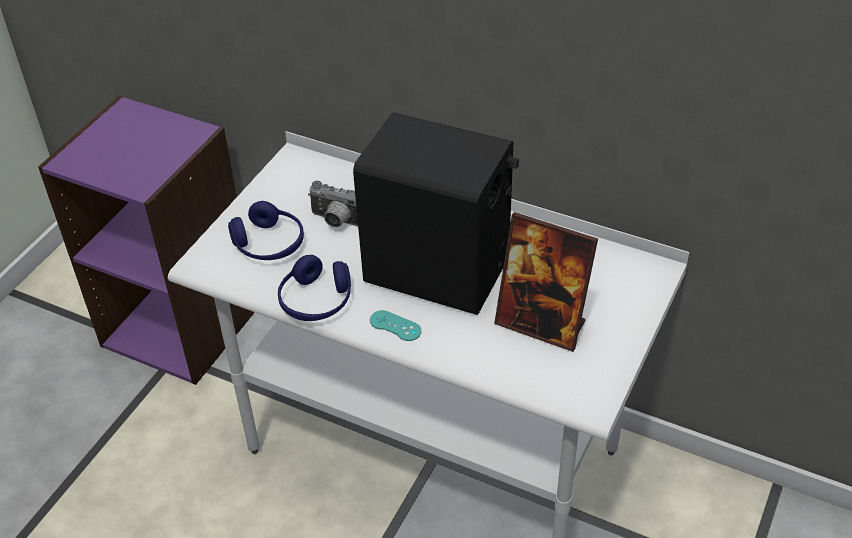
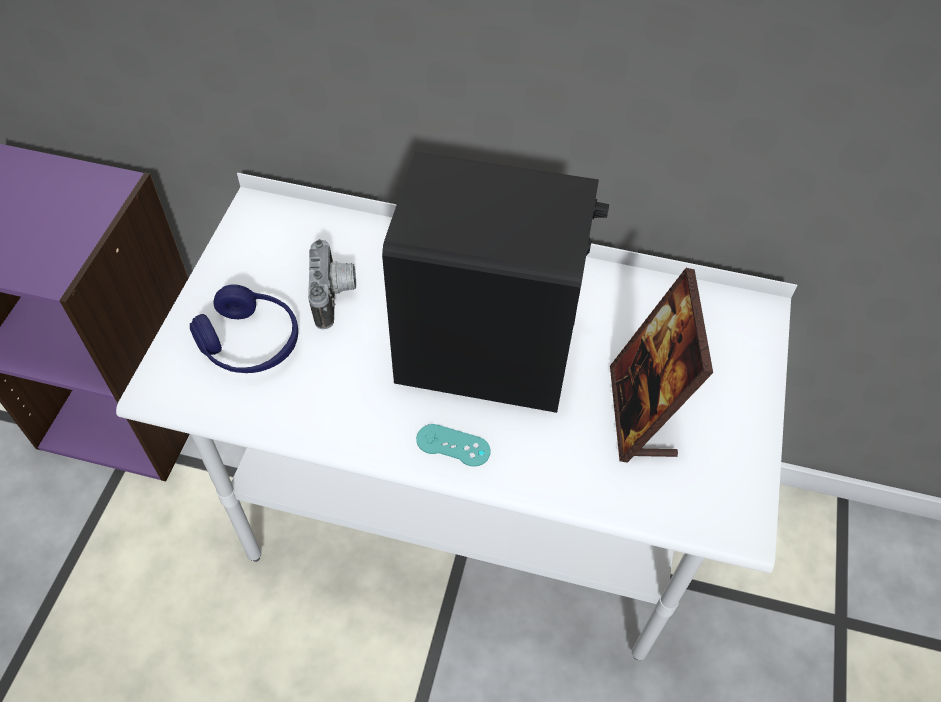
camera: 15 degrees left, 10 degrees up
(316, 300) = (336, 422): blue headphones -> none
(337, 221) = (335, 296): camera -> camera turned 105 degrees counterclockwise
(541, 324) = (642, 413): picture frame -> picture frame turned 75 degrees clockwise

